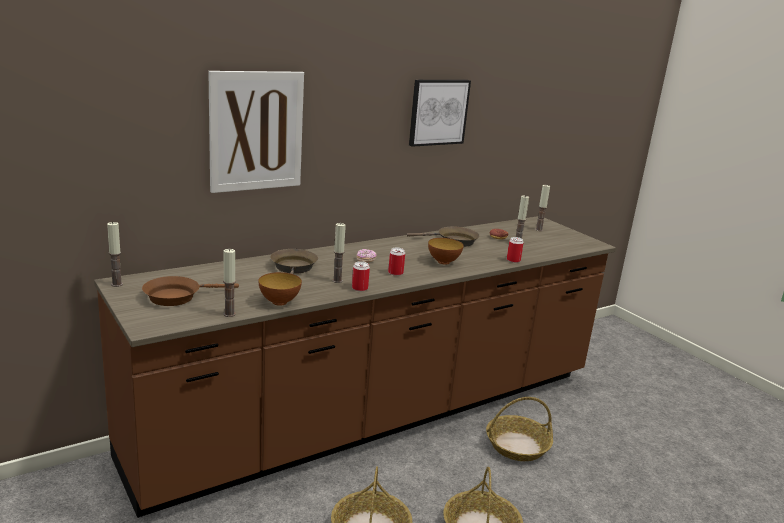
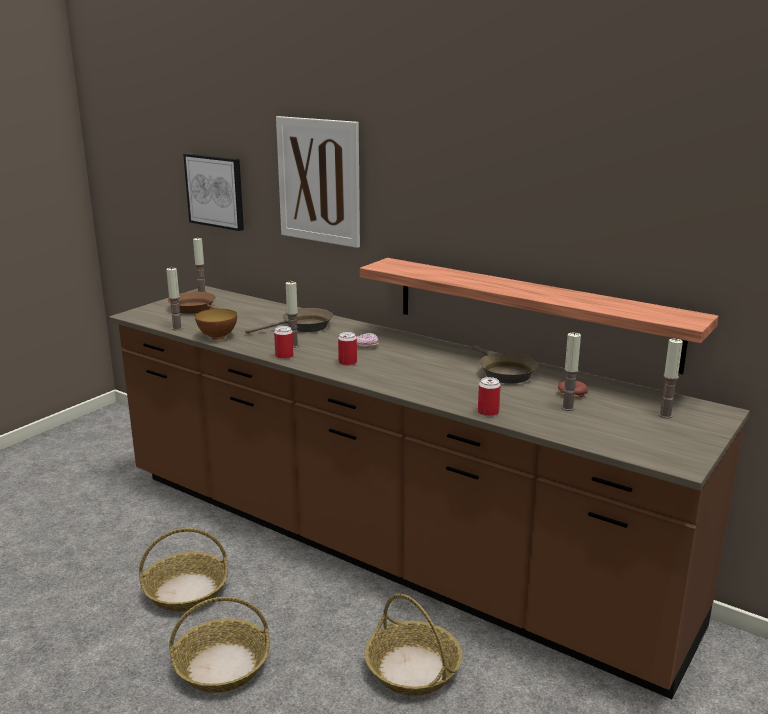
camera: 70 degrees right, 0 degrees up
(433, 197) = (532, 312): none -> shelf
(438, 112) = (533, 190): picture -> picture (215, 191)
(443, 262) = (417, 378): bowl -> none

